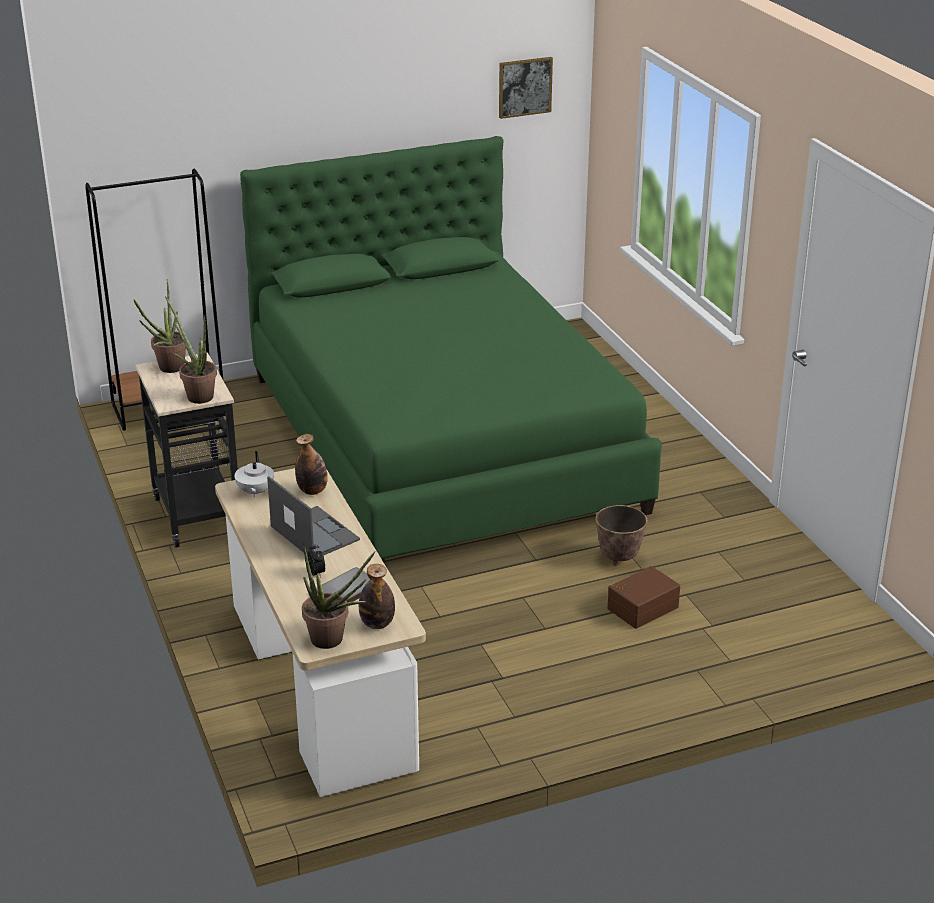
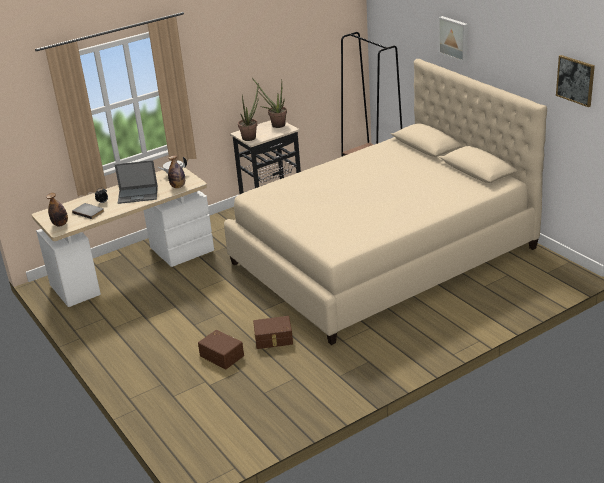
camera: 80 degrees right, 0 degrees up
(300, 112) = (454, 38): none -> picture
(313, 533) = (138, 195): laptop -> laptop turned 45 degrees clockwise
(333, 641) = (47, 217): potted plant -> none
(441, 441) = (383, 255): green bed -> beige bed
(618, 558) = (274, 339): planter -> brown storage box

